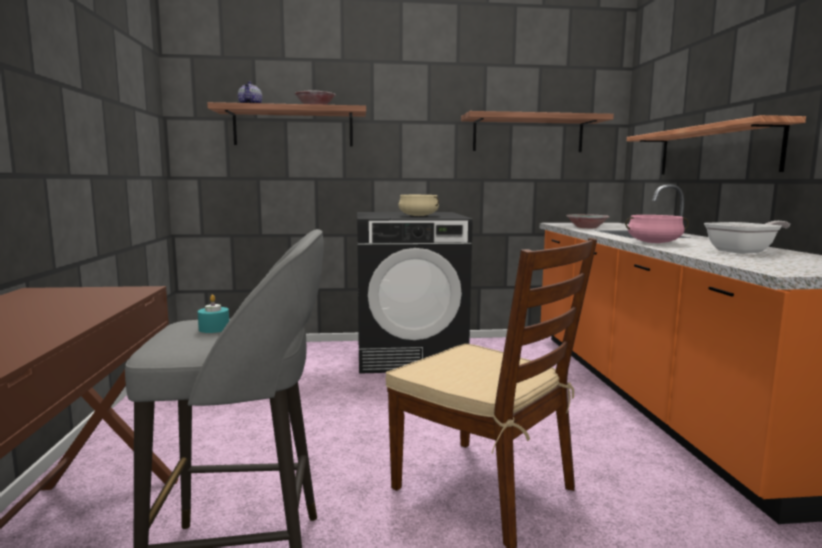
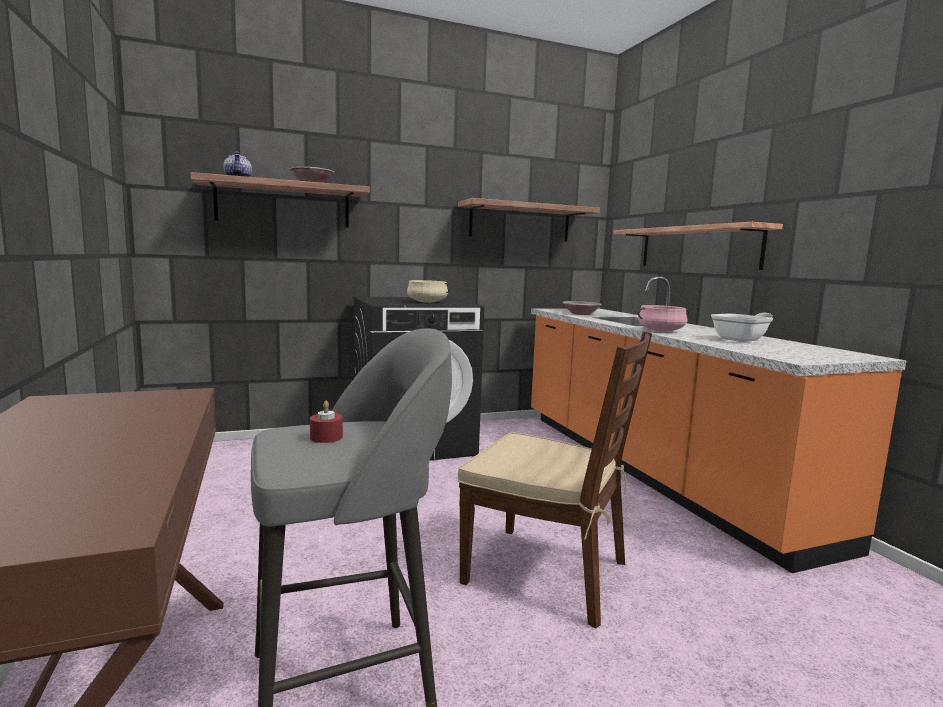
camera: 15 degrees left, 0 degrees up
(214, 328) = (326, 437): turquoise candle -> red candle

